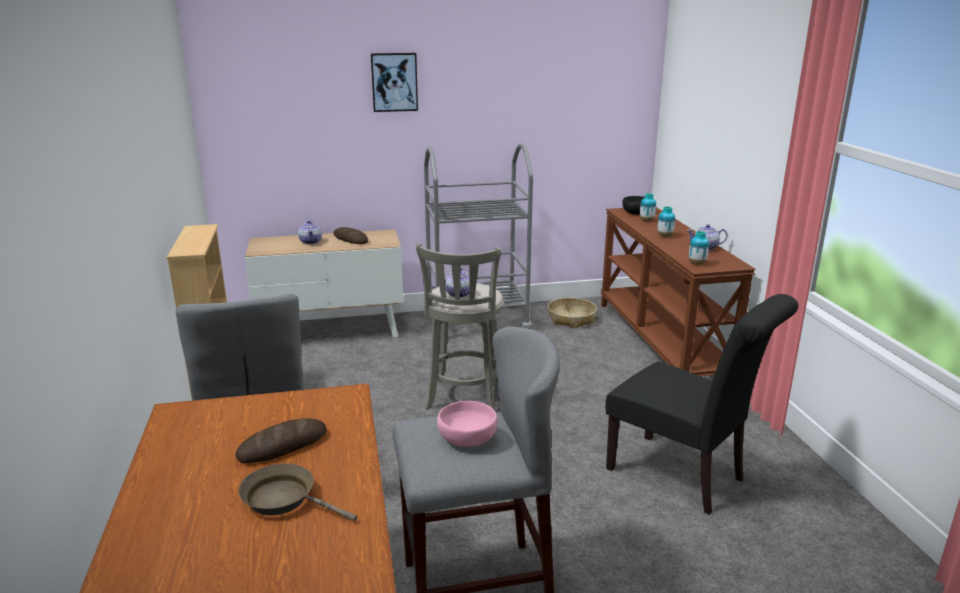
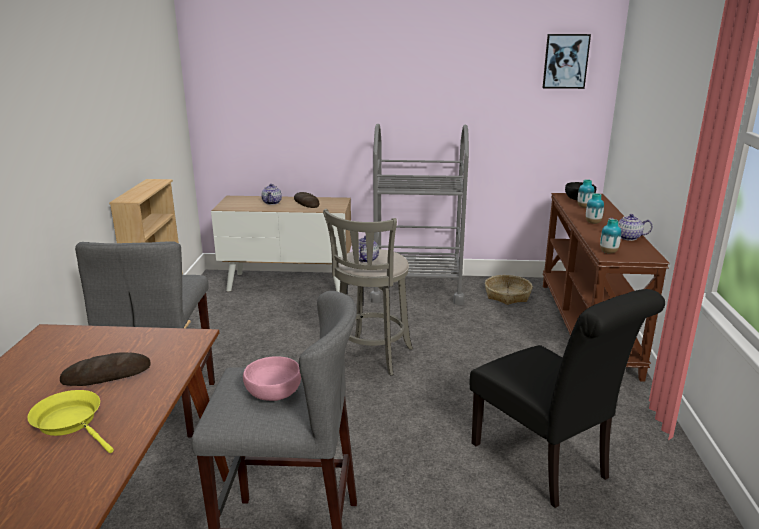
camera: 15 degrees right, 0 degrees up
(284, 499) = (71, 422): brown frying pan -> yellow frying pan
(394, 82) = (354, 64): picture -> picture (565, 61)

